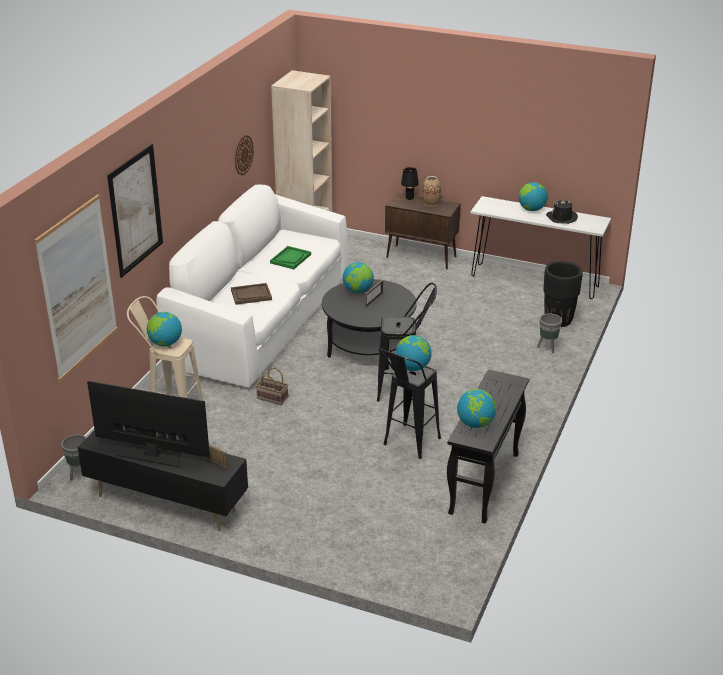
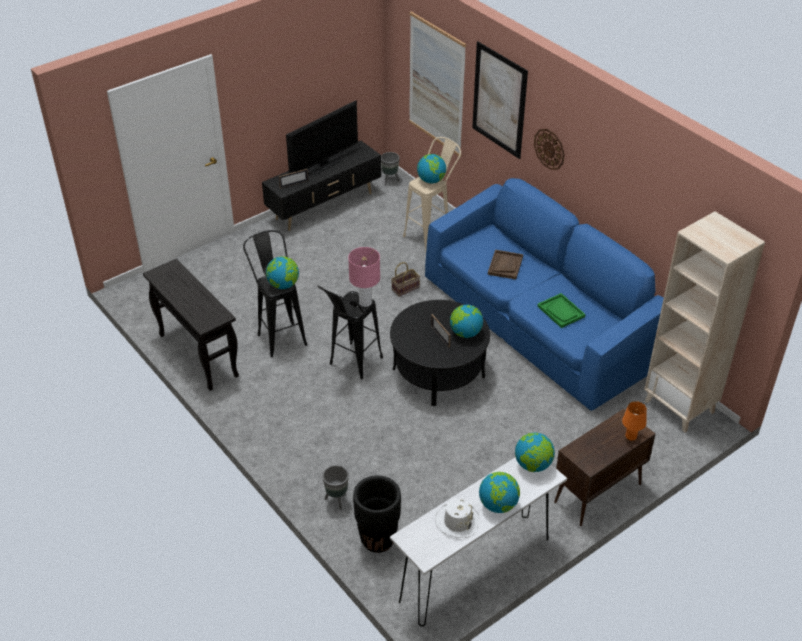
camera: 120 degrees right, 10 degrees up
(243, 155) = (649, 223): wall clock -> wall clock (549, 149)
(262, 319) = (537, 323): white sofa -> blue sofa
(391, 319) = (365, 302): none -> pink table lamp
(409, 198) = (630, 437): black table lamp -> orange table lamp
(431, 203) = (606, 450): vase -> none
(475, 424) = (179, 279): globe -> globe (533, 465)
(561, 218) = (457, 521): black hat -> white hat

